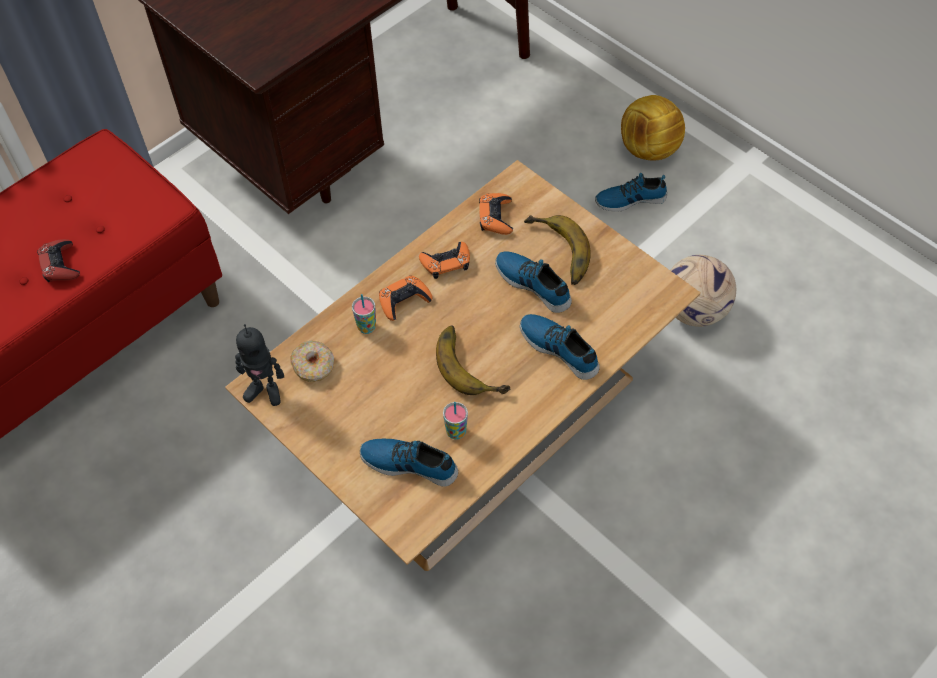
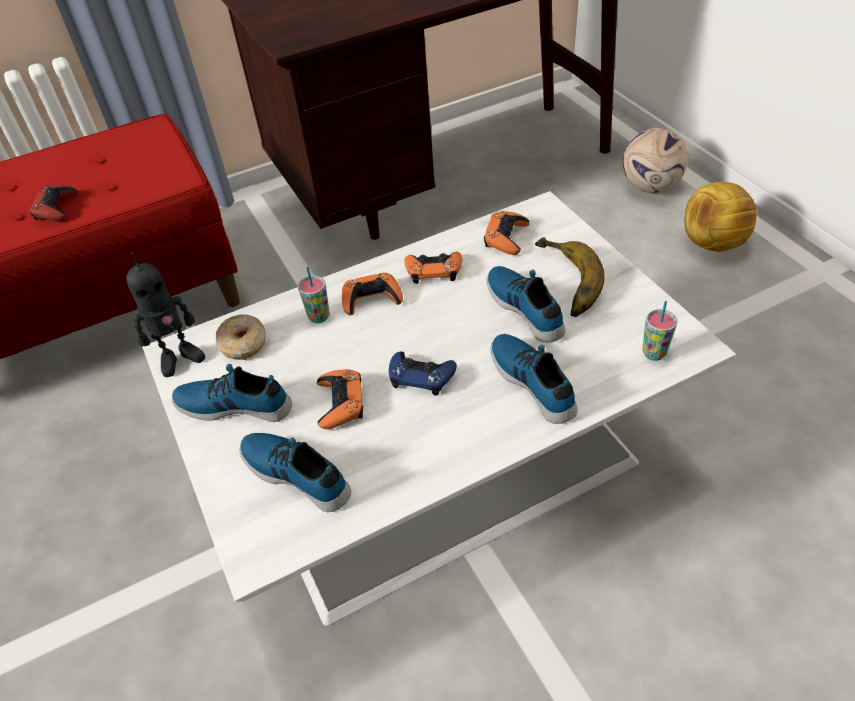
camera: 20 degrees right, 10 degrees down
(265, 390) = (179, 358): toy robot -> toy robot turned 60 degrees counterclockwise
(418, 399) = (341, 403): none -> orange game controller
(456, 432) = (369, 449): cup -> cup (654, 353)
(469, 421) = (436, 467): brown coffee table -> white coffee table
(472, 363) = (421, 376): banana -> blue game controller
(630, 199) = (681, 283): shoe -> shoe (234, 404)
(693, 311) = (730, 406): football -> football (649, 187)

